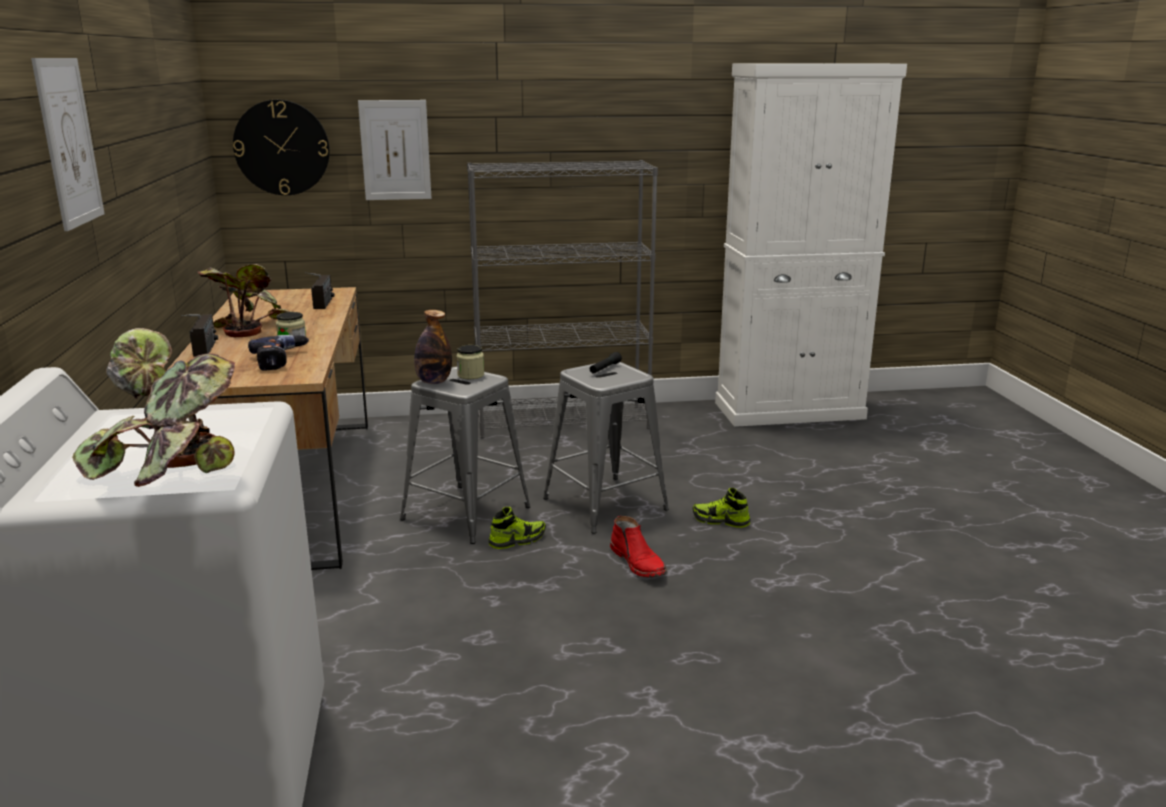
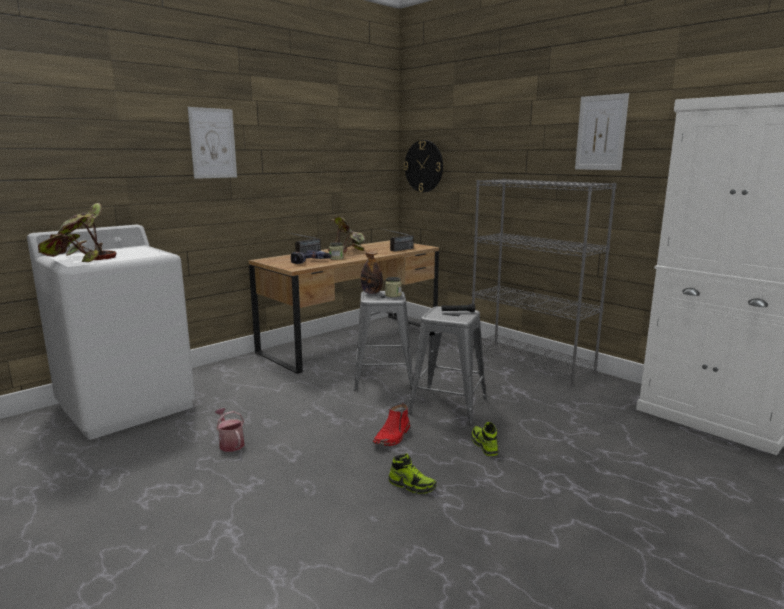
camera: 55 degrees right, 5 degrees down
(395, 150) = (472, 169): picture -> picture (601, 133)
(508, 689) = (230, 443): none -> watering can
(517, 540) = (373, 398): shoe -> shoe (412, 485)

